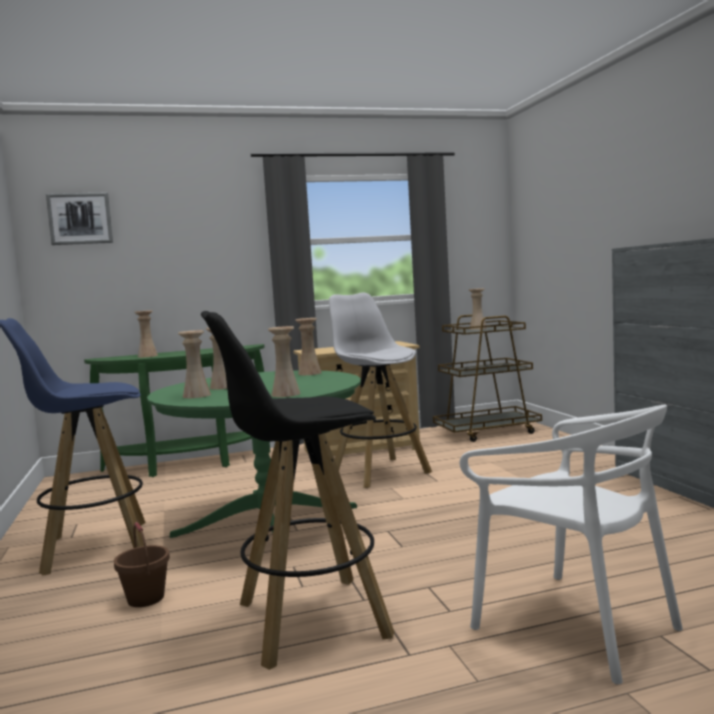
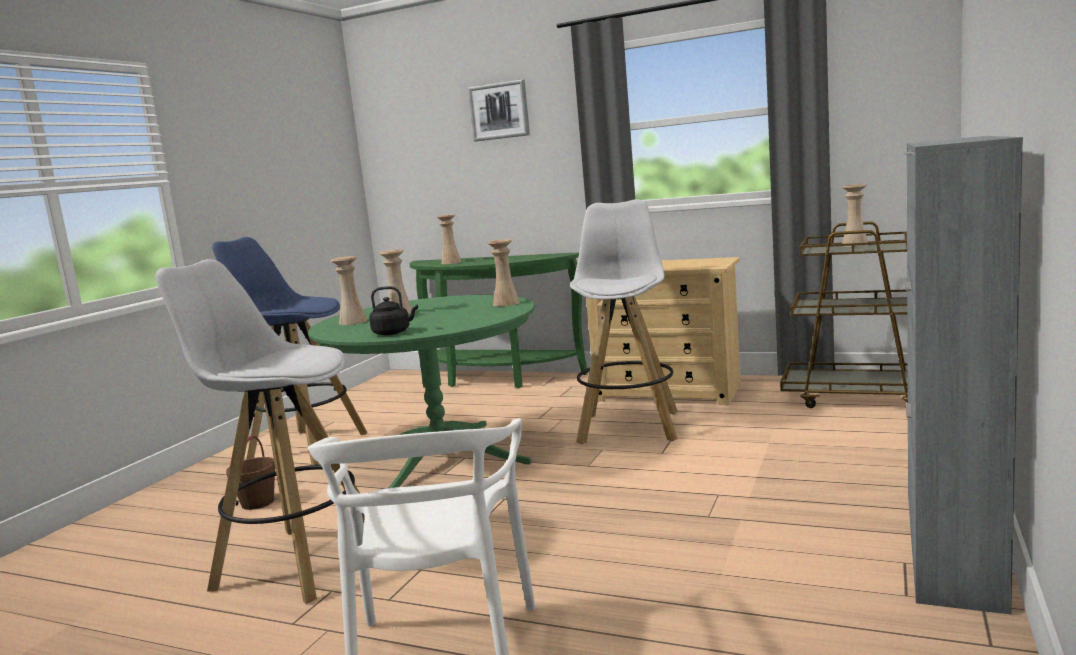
camera: 40 degrees right, 5 degrees up
(80, 218) = (406, 118): picture -> picture (499, 111)
(286, 394) = (393, 333): beige vase -> black kettle
(309, 621) = (297, 563): black stool -> white stool

